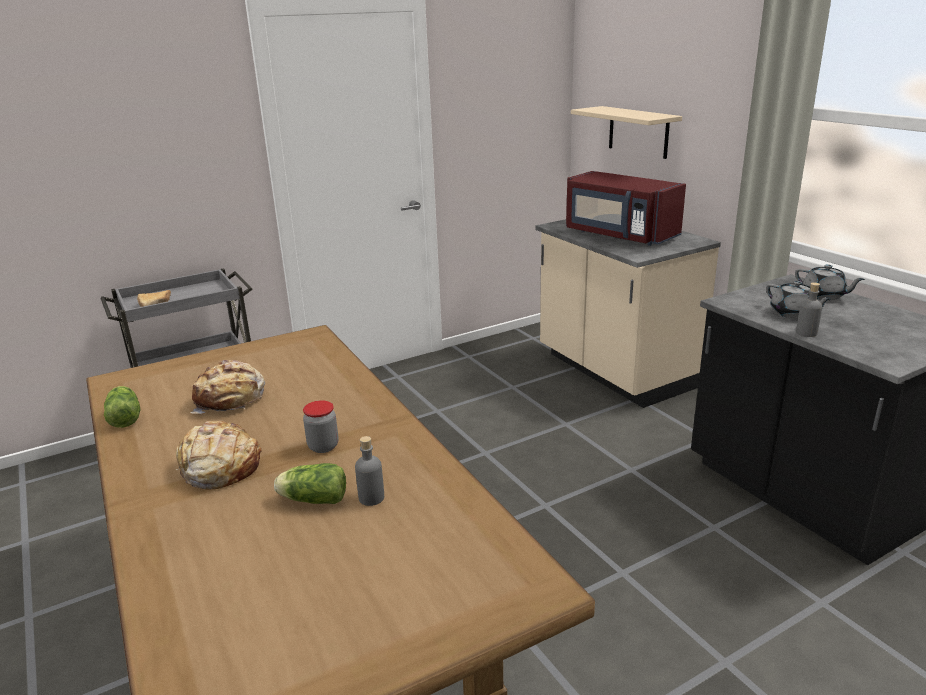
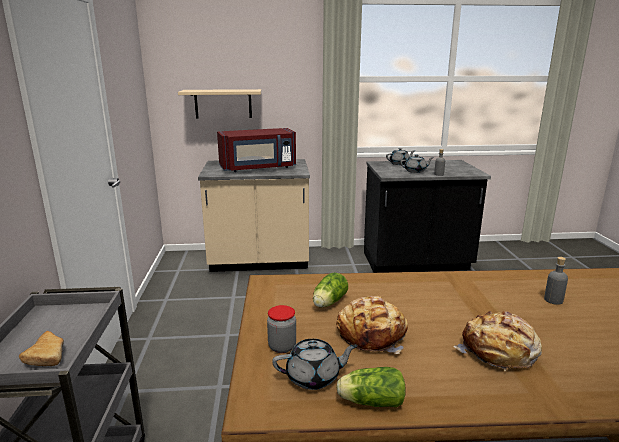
camera: 65 degrees left, 5 degrees down
(154, 390) = (314, 377): none -> grey teapot
(312, 499) = (553, 319): lettuce -> lettuce (328, 303)
(323, 446) = (479, 305): jar -> jar (282, 347)

